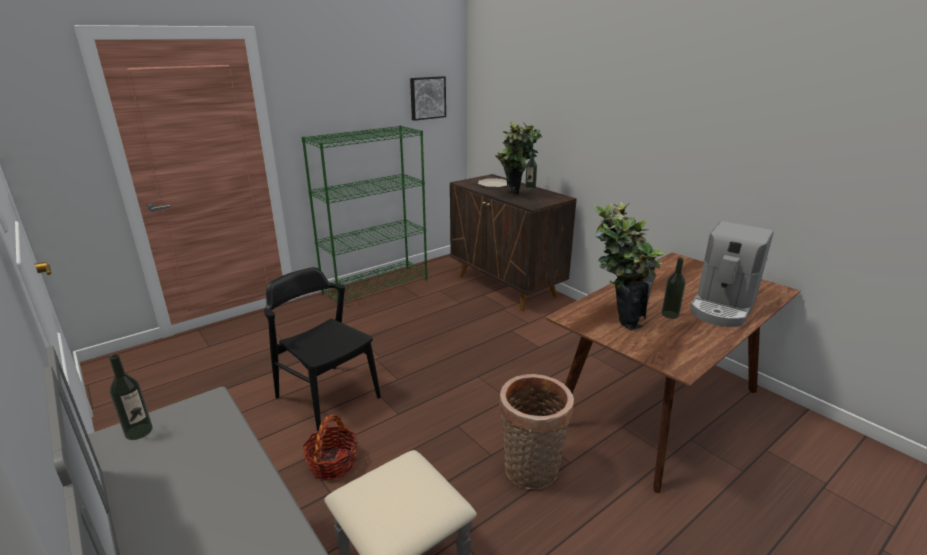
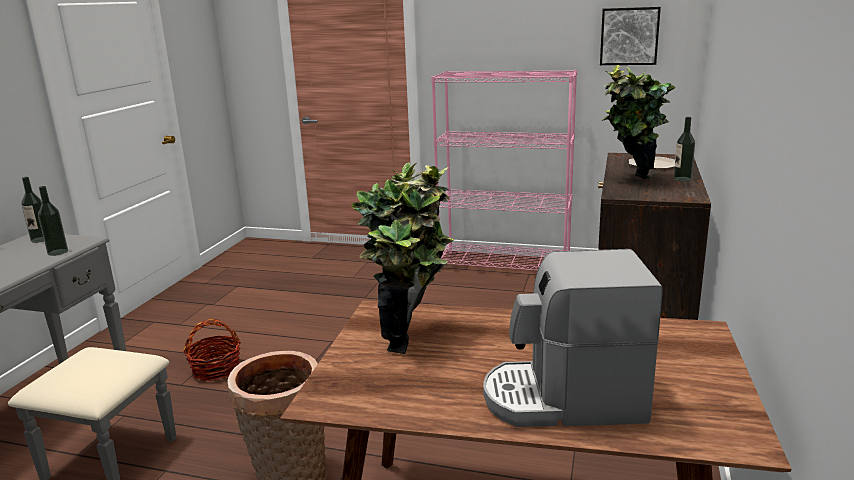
camera: 55 degrees right, 5 degrees down
(328, 397) = (298, 328): black chair -> none
(376, 286) = (505, 265): green bookcase -> pink bookcase
(670, 314) = (473, 365): bottle -> bottle (58, 252)

